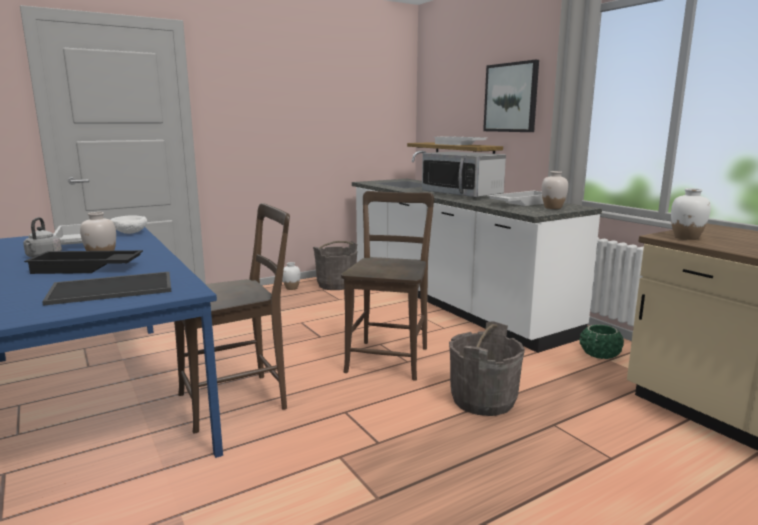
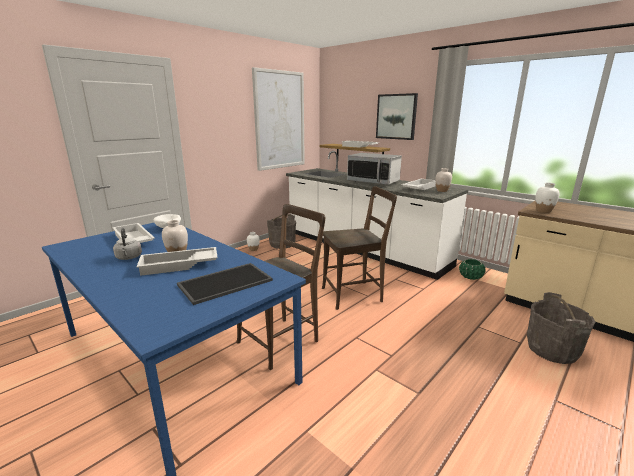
camera: 15 degrees left, 5 degrees up
(86, 268) = (179, 265): black tray -> white tray
(347, 107) = (279, 120): none -> picture
(389, 357) = (355, 294): brown chair -> brown chair turned 75 degrees clockwise
(483, 400) = (430, 316): grey bucket -> grey bucket (552, 350)

